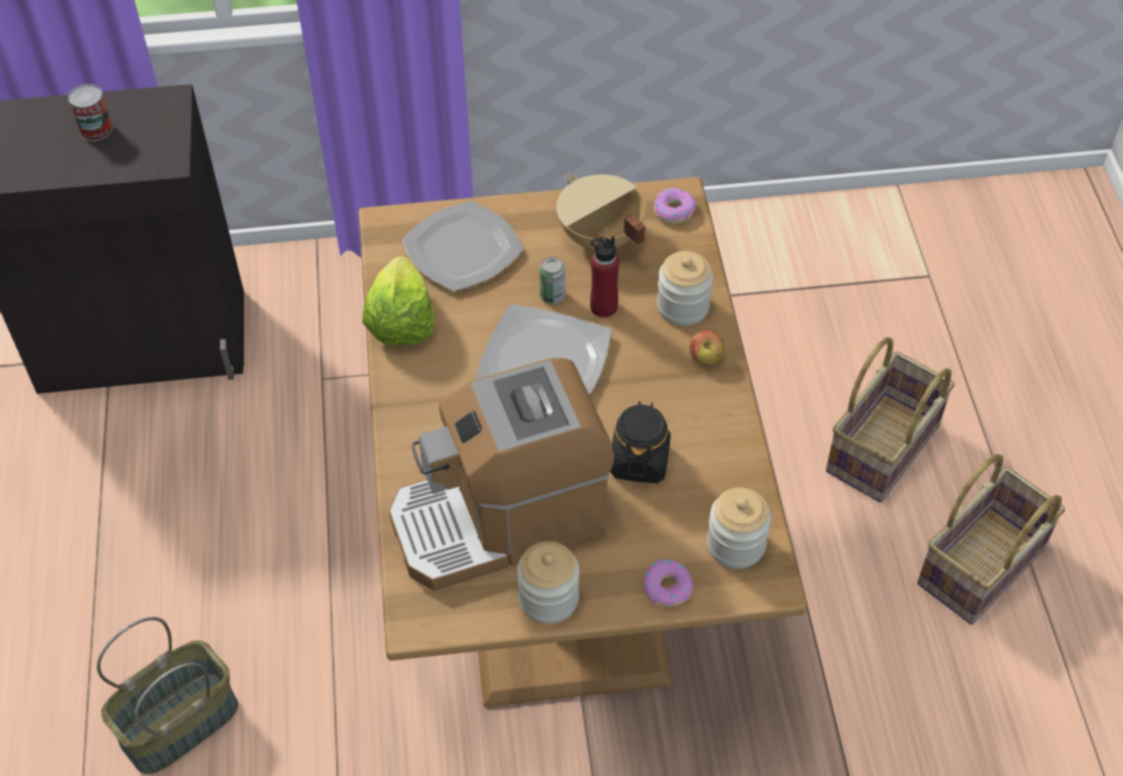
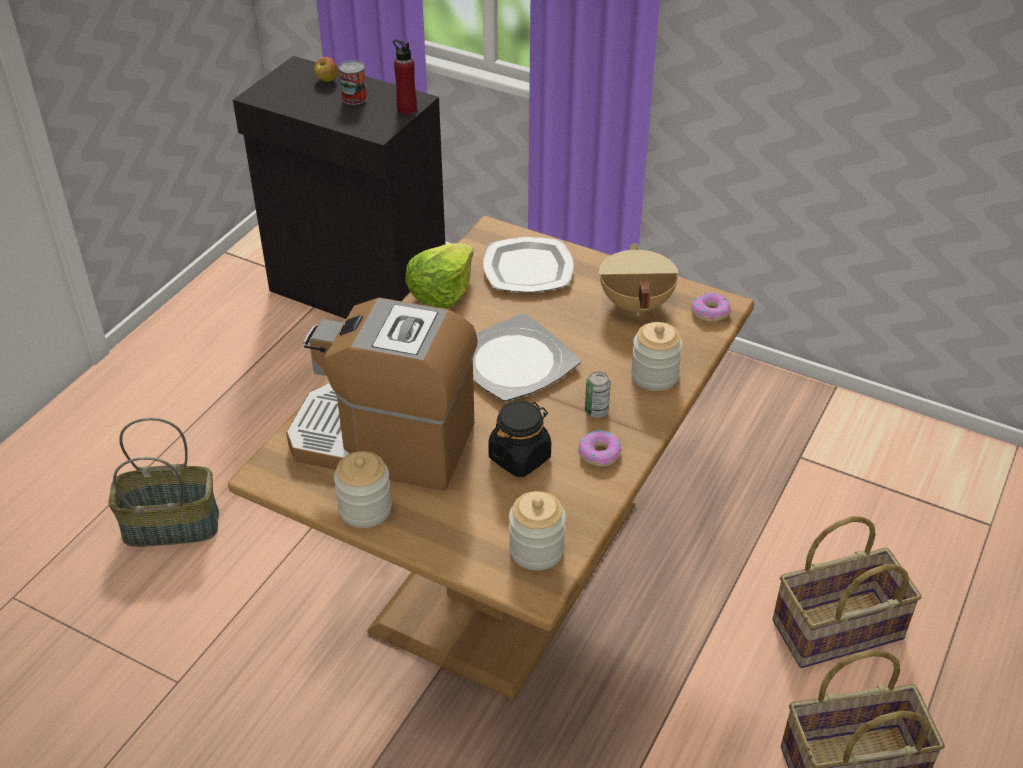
camera: 35 degrees right, 10 degrees down
(552, 296) = (562, 324): can -> can (596, 411)
(603, 307) = (593, 348): red bottle -> red bottle (407, 109)
(667, 587) = (456, 549): donut -> donut (600, 453)
(705, 358) = (638, 416): apple -> apple (327, 79)

